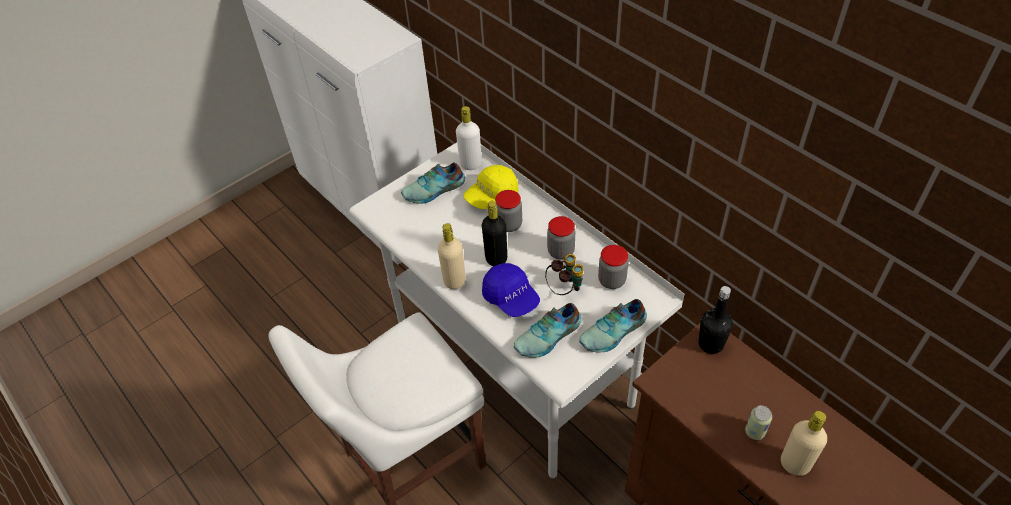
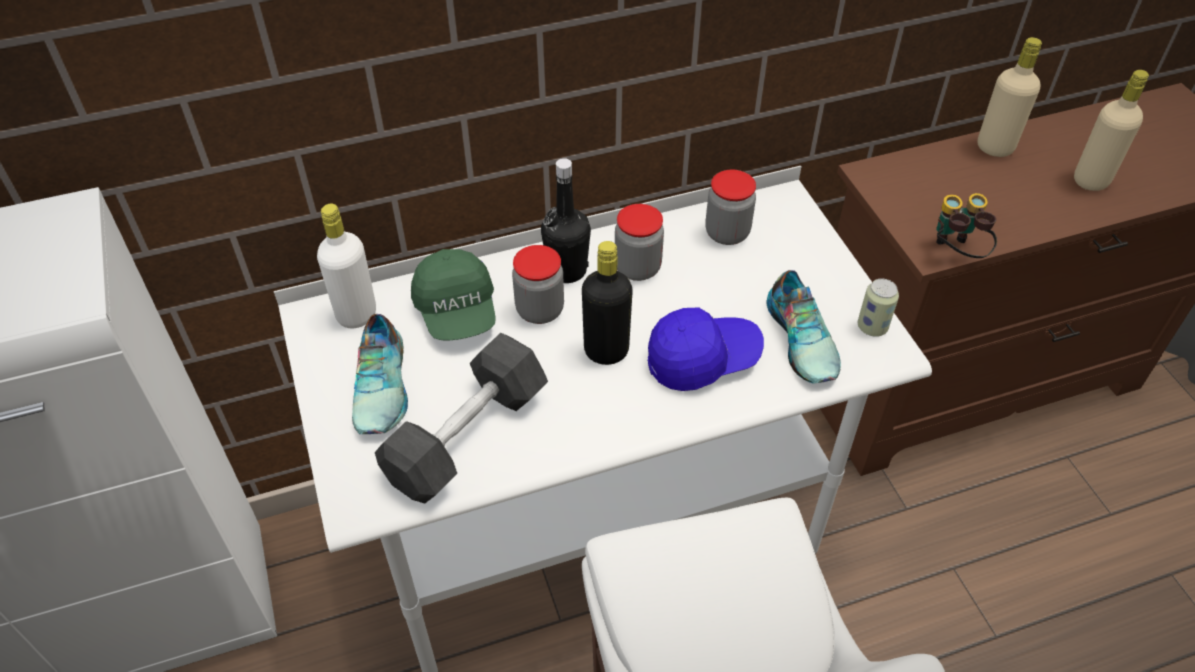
camera: 70 degrees left, 0 degrees up
(420, 228) = (467, 436): none -> black dumbbell
(454, 281) = (624, 423): beige bottle -> beige bottle (995, 147)
(492, 196) = (457, 311): yellow cap -> green cap
(564, 288) = (715, 289): binoculars -> binoculars (955, 253)
(614, 332) = (825, 264): shoe -> none
(711, 344) = (887, 179): black bottle -> black bottle (567, 270)
(754, 432) = (1037, 194): can -> can (872, 327)

